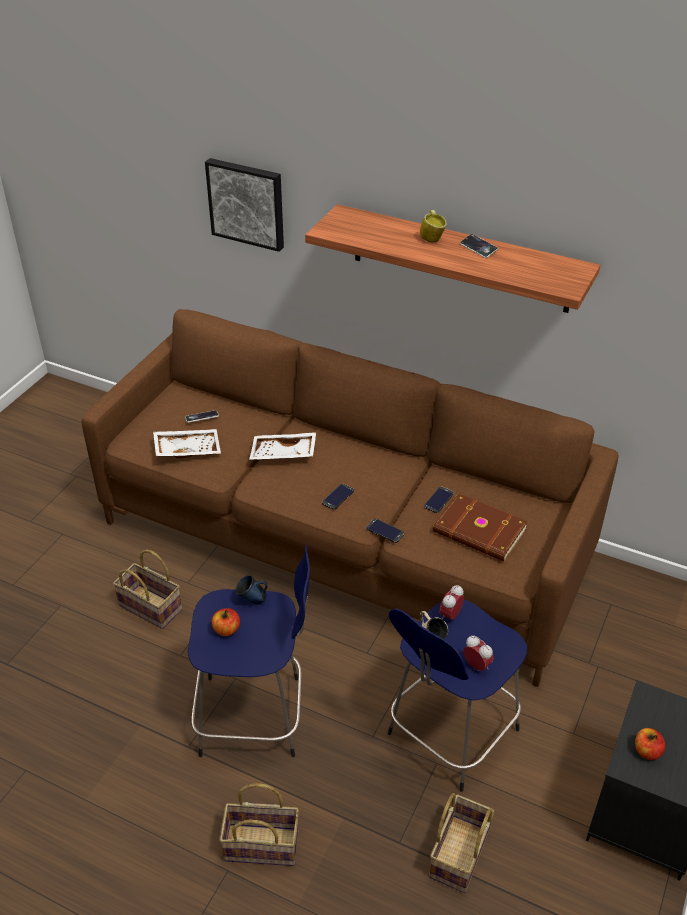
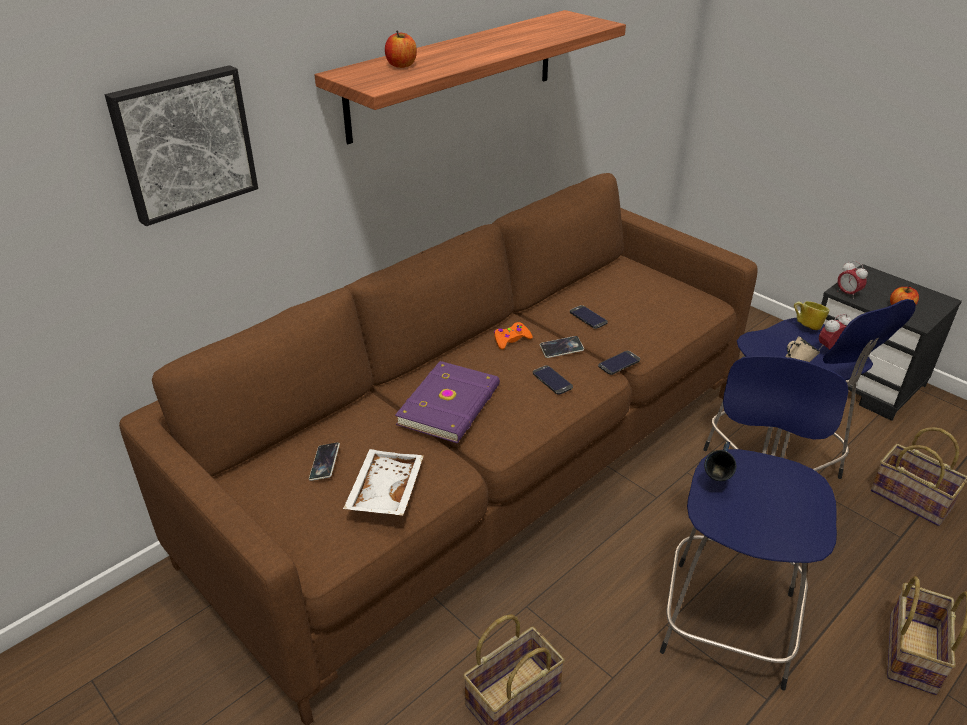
camera: 70 degrees left, 5 degrees down
(226, 630) = (761, 516): apple -> apple (401, 65)
(283, 454) = (451, 405): white tray -> purple book
(379, 464) = (511, 340): none -> orange game controller
(432, 238) = (453, 48): mug -> mug (806, 326)
(450, 615) = (762, 348): alarm clock -> alarm clock (847, 294)
(478, 248) = (495, 37): phone -> phone (561, 349)
(479, 532) = (646, 306): brown book -> none

